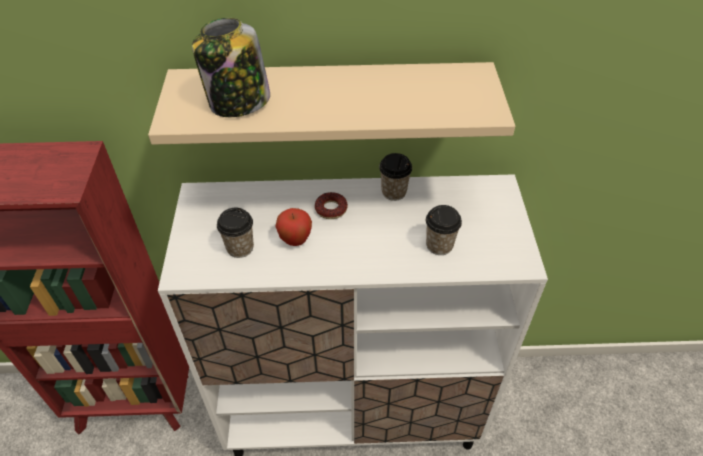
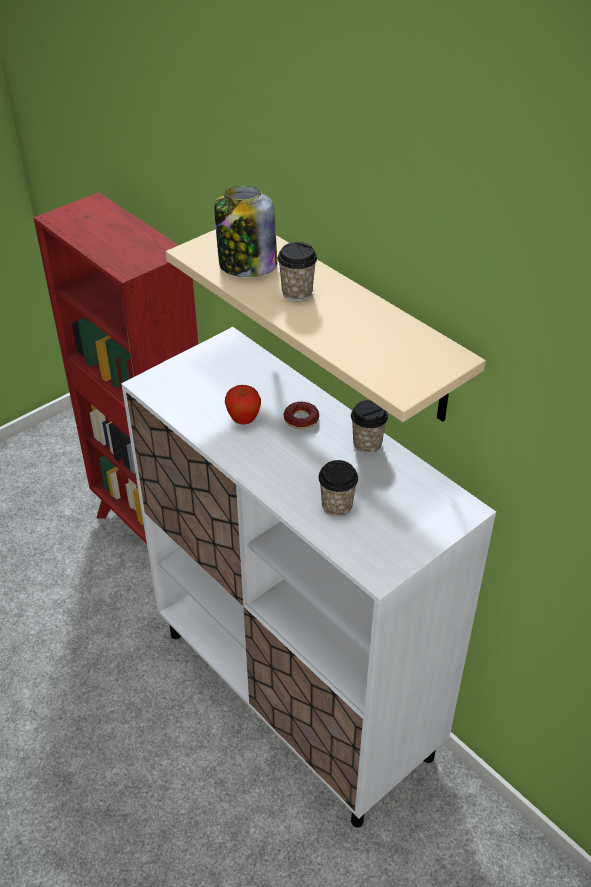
camera: 50 degrees right, 5 degrees down
(240, 248) = (203, 396): cup -> cup (297, 293)

